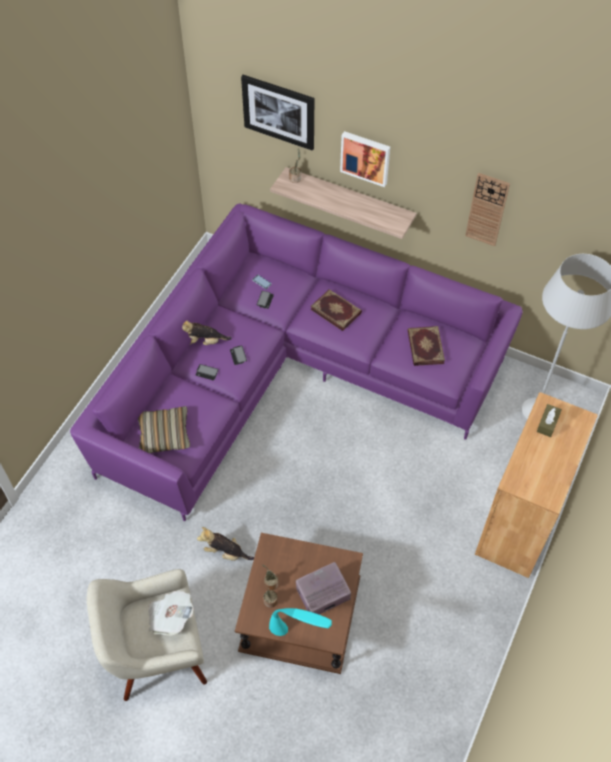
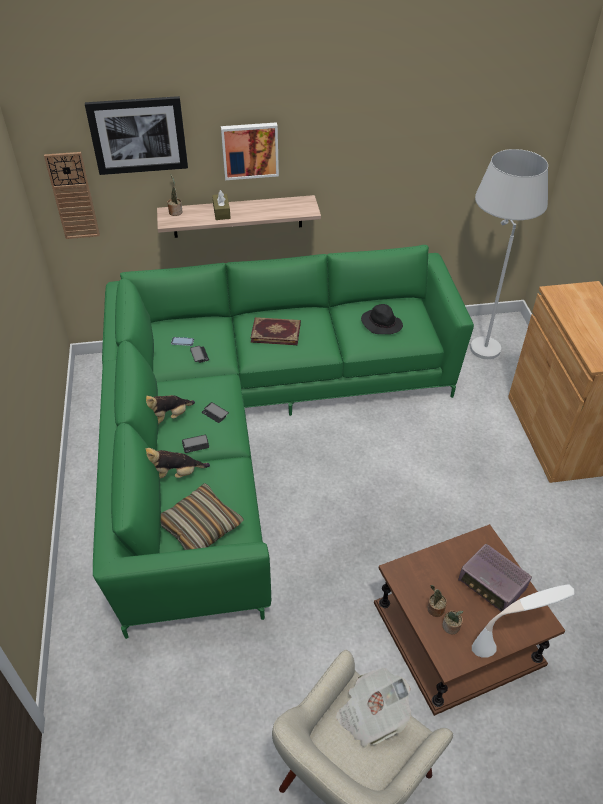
camera: 35 degrees left, 10 degrees down
(225, 552) = (333, 623): plush toy -> plush toy (175, 475)
(288, 374) = (251, 426): purple sofa -> green sofa
(299, 637) = (511, 642): turquoise table lamp -> white table lamp
(322, 594) = (492, 585): radio -> radio turned 75 degrees counterclockwise
(424, 347) = (381, 324): book -> black hat
(487, 209) = (389, 153): wall clock -> wall clock (73, 196)
(547, 423) = (572, 305): brown tissue box -> brown tissue box (221, 212)

